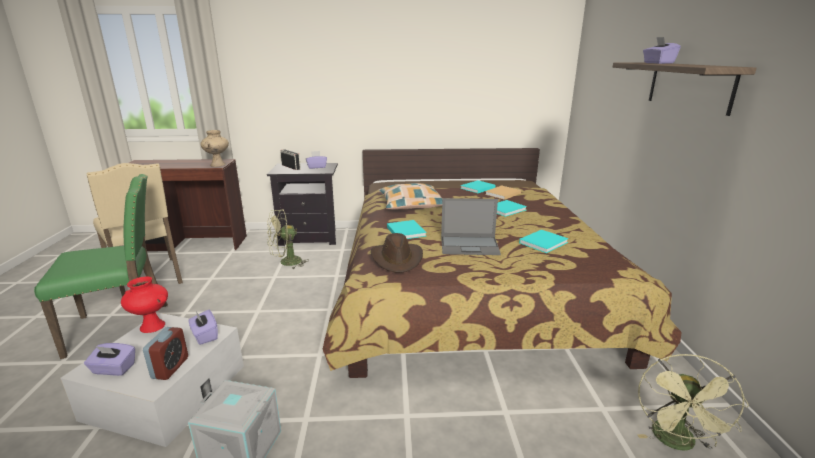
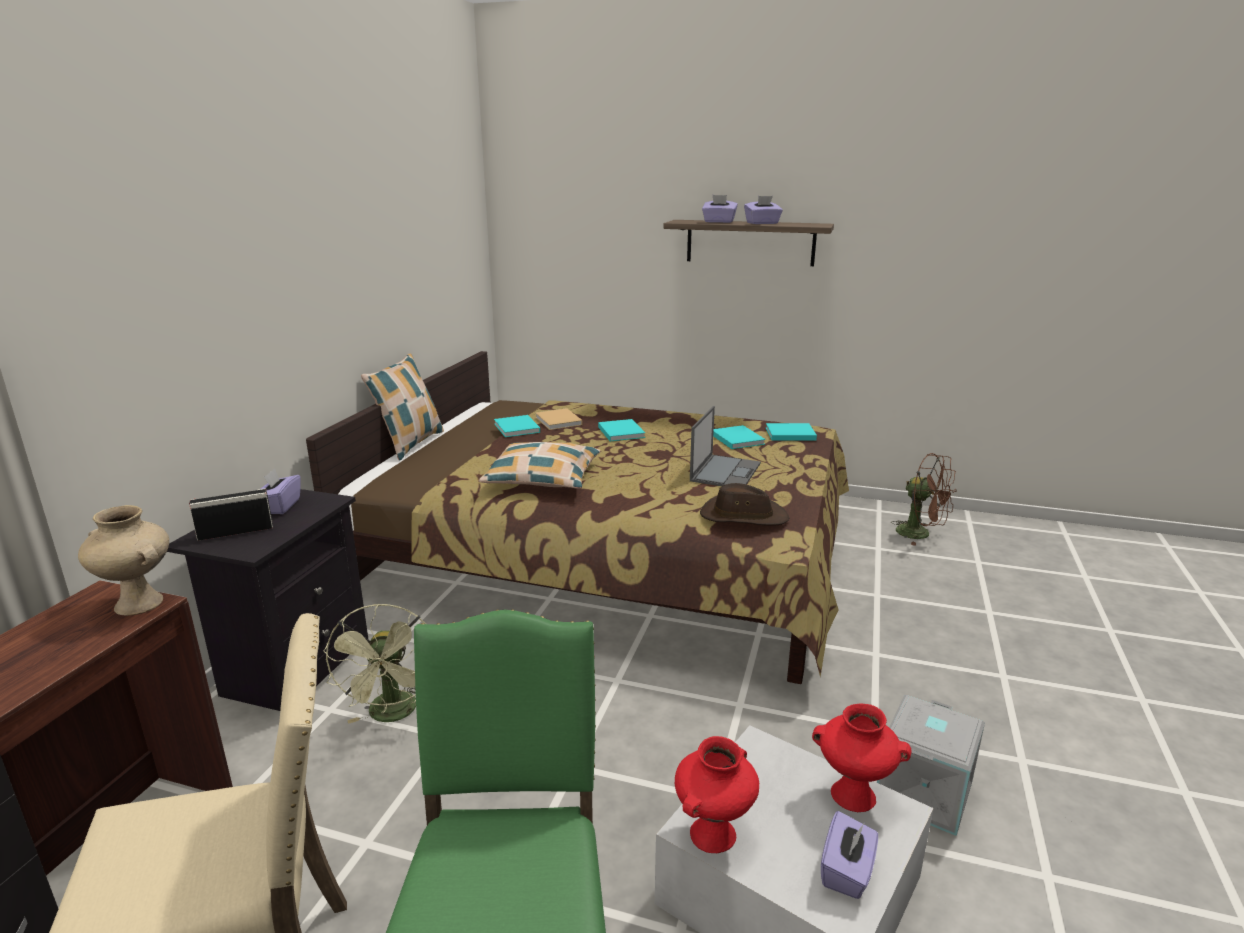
camera: 70 degrees left, 0 degrees up
(170, 368) = (852, 796): alarm clock -> red vase
(205, 335) = (766, 760): purple tissue box -> purple tissue box (762, 223)
(405, 231) = (651, 497): turquoise book -> turquoise book (788, 434)
(437, 178) = (410, 444): none -> pillow
(676, 443) = (920, 534): green fan -> brown fan

